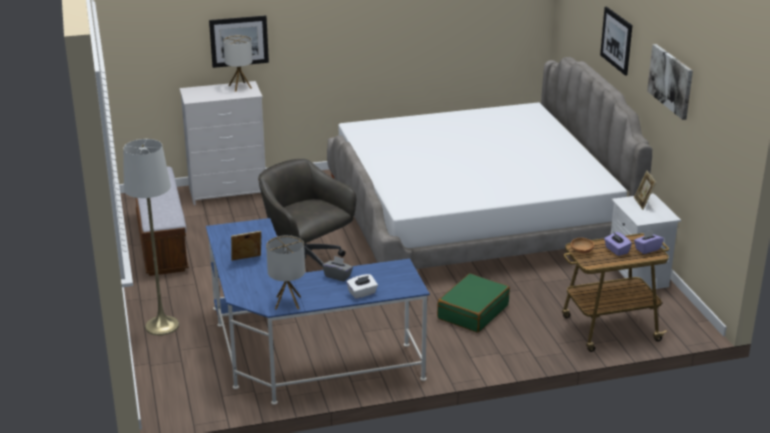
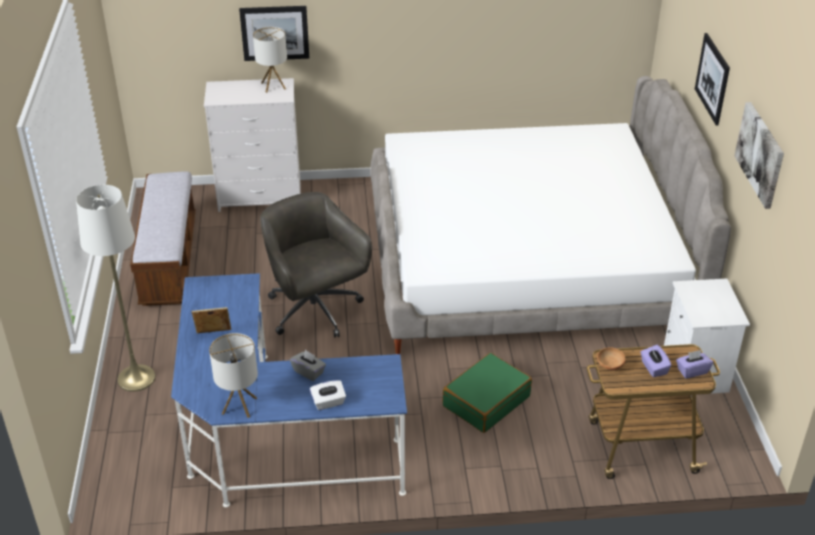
camera: 10 degrees right, 10 degrees up
(643, 203) = (709, 293): picture frame -> none

